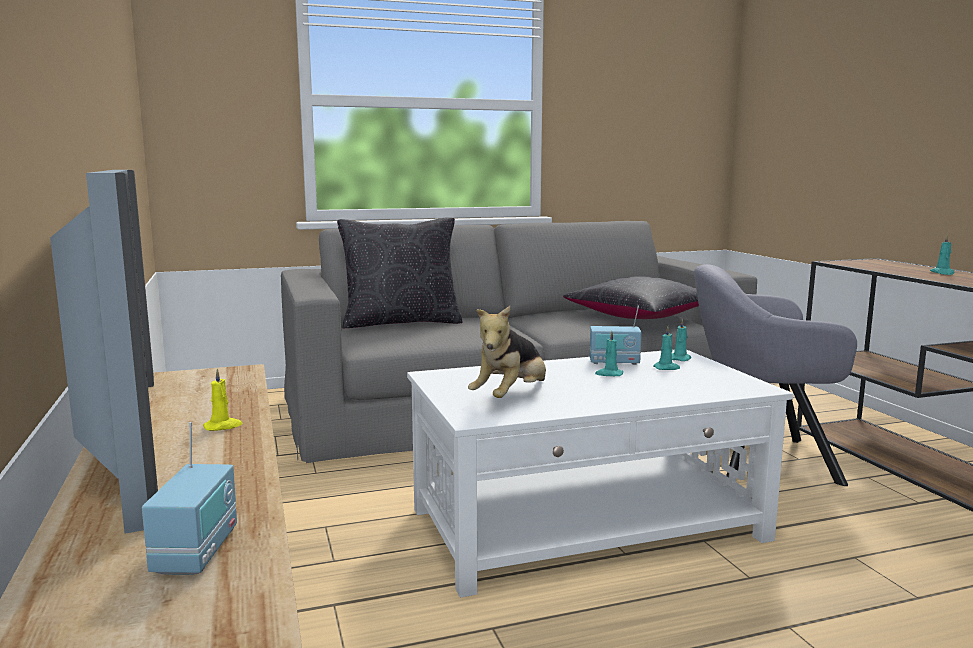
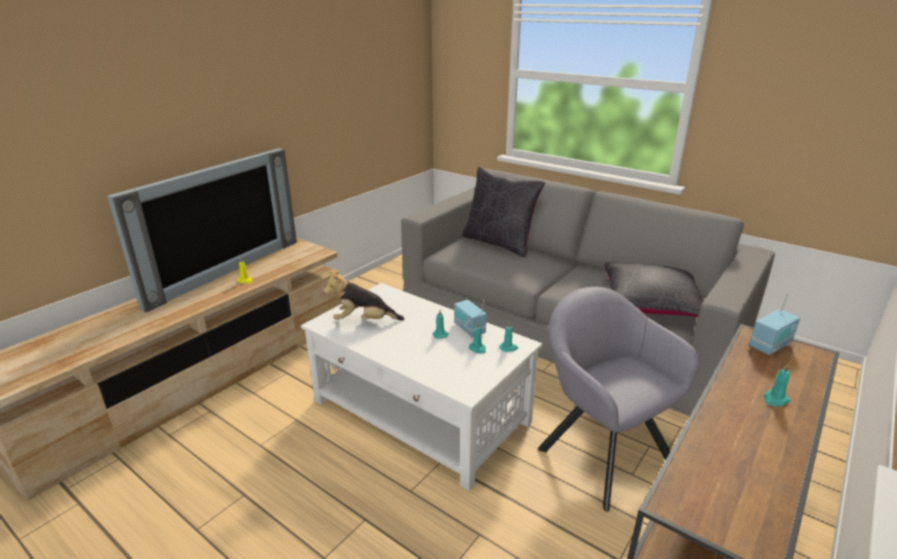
camera: 55 degrees right, 15 degrees up
(197, 551) = (131, 326): radio -> radio (770, 345)

